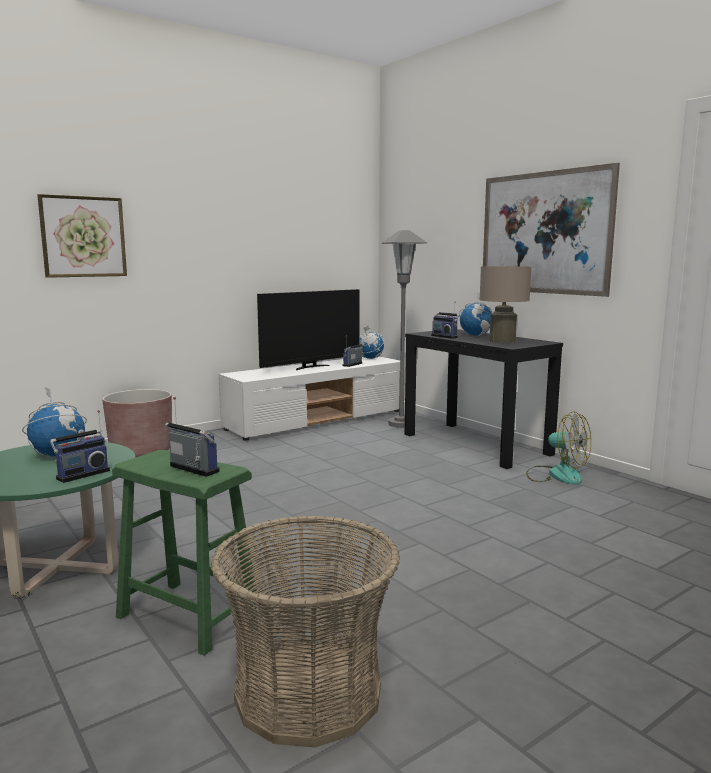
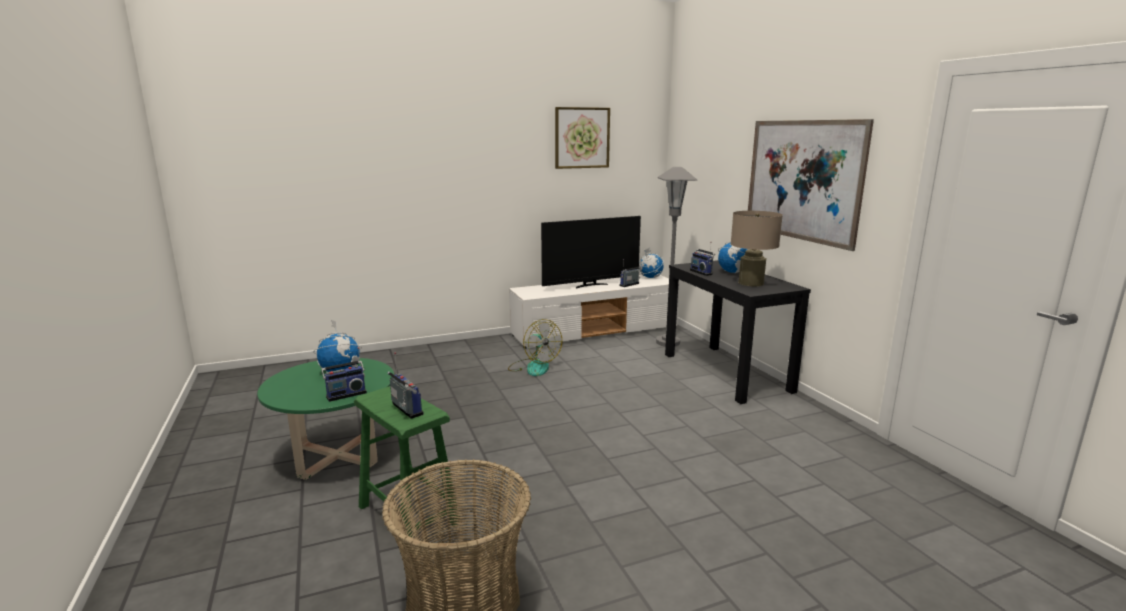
camera: 15 degrees right, 5 degrees up
(83, 237) = (397, 176): picture -> picture (582, 138)
(141, 452) = (439, 353): brown planter -> none
(556, 475) = (785, 416): fan -> fan (533, 367)

